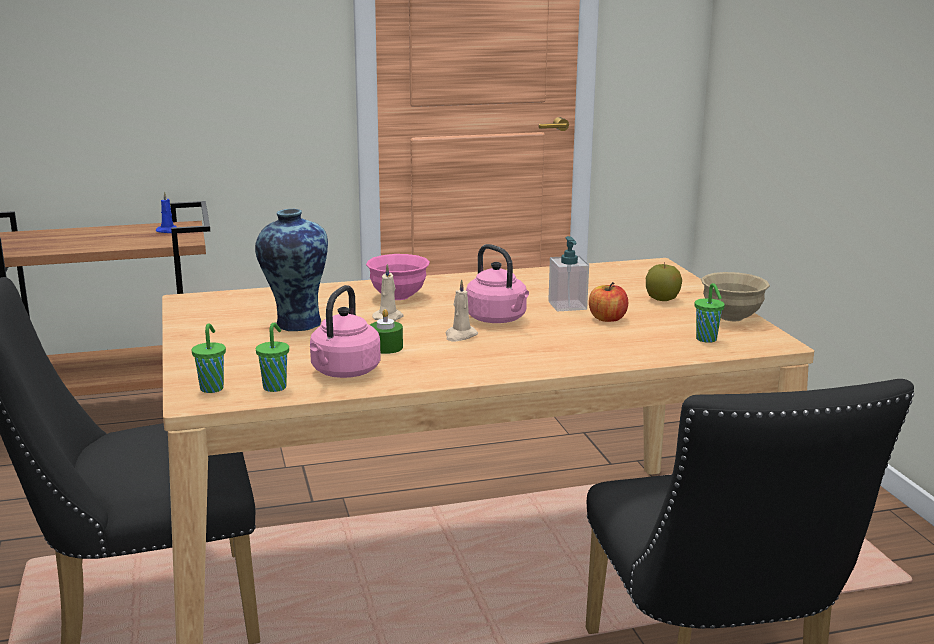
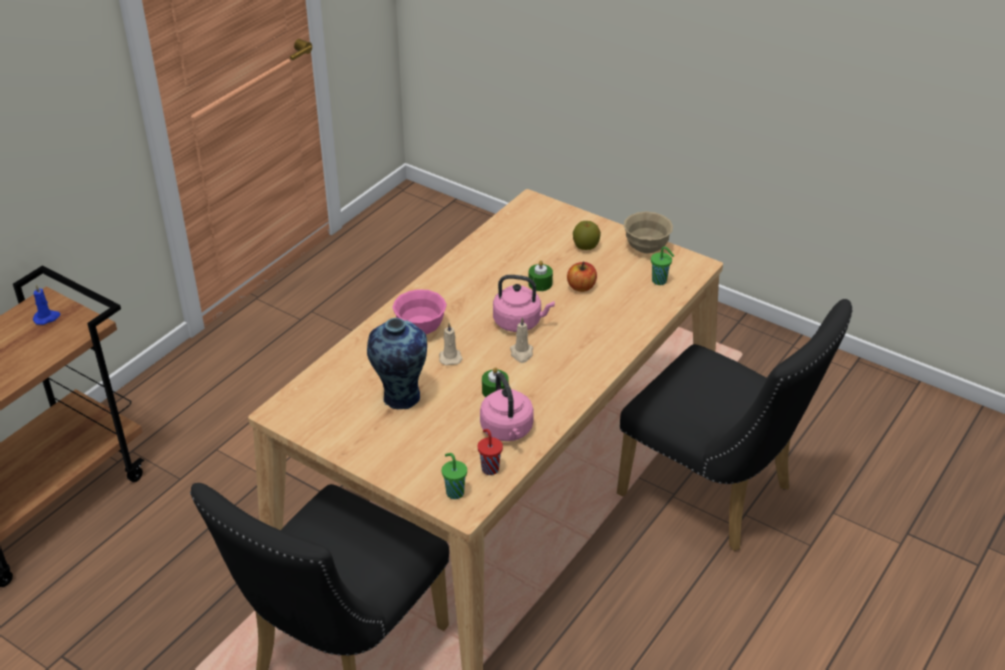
camera: 40 degrees left, 20 degrees up
(275, 387) = (489, 468): green cup -> red cup
(567, 305) = (540, 283): soap dispenser -> green candle

